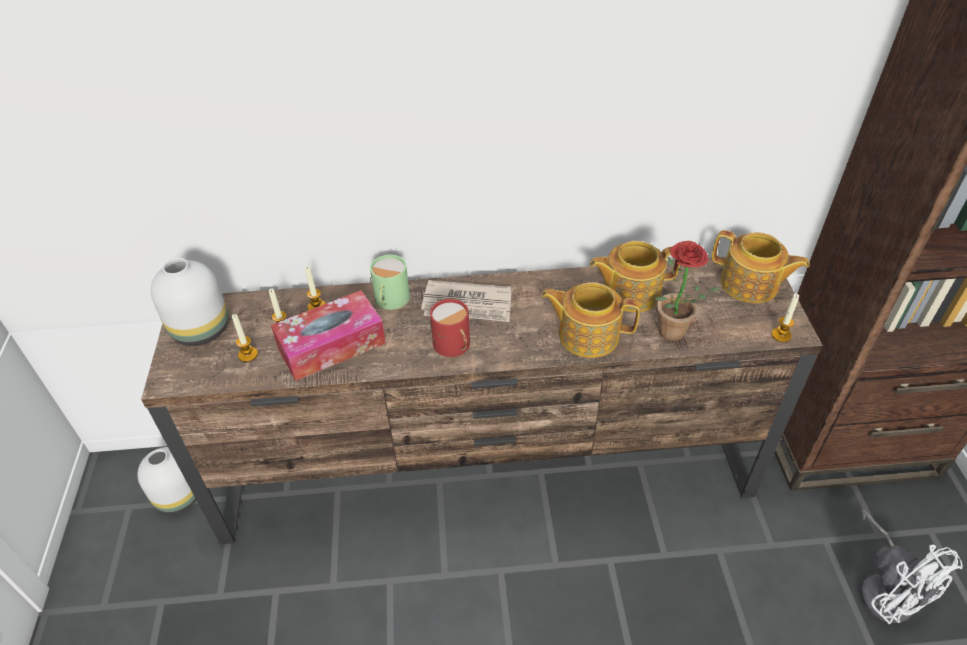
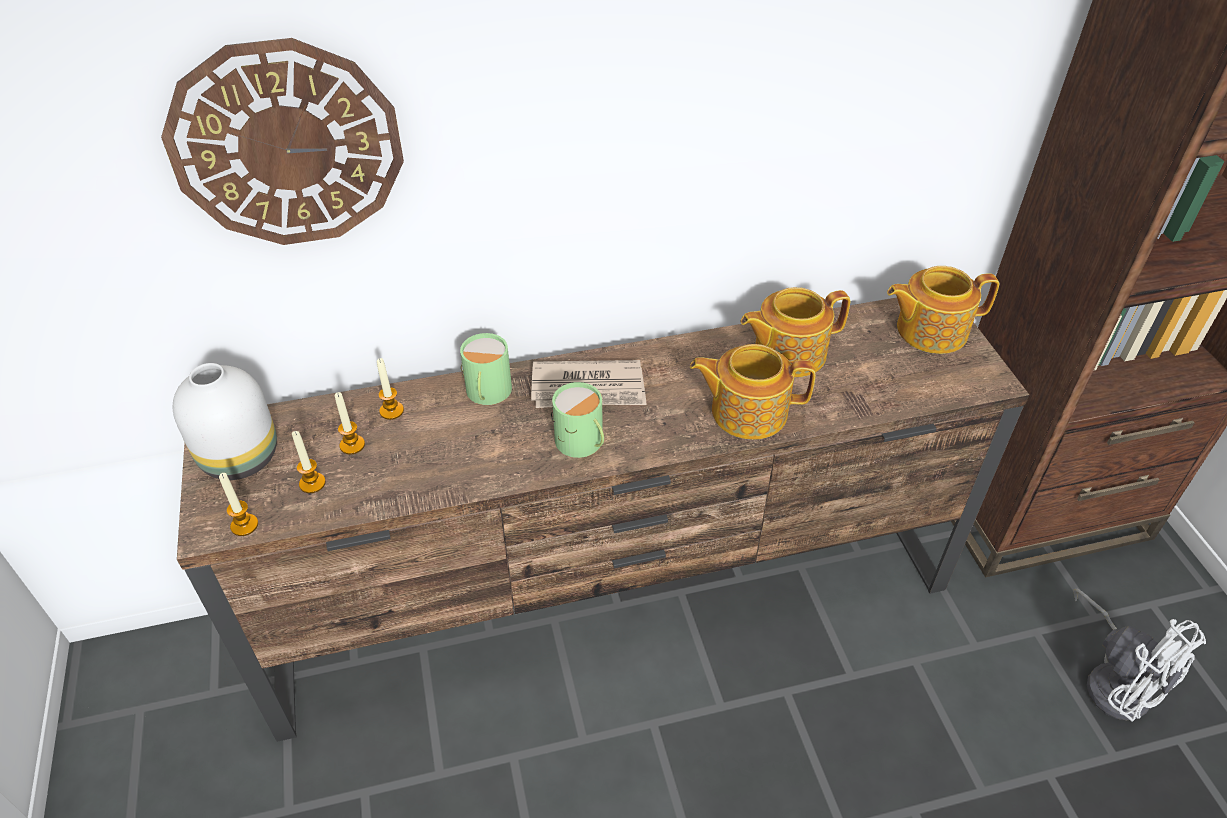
camera: 10 degrees left, 0 degrees up
(178, 497) = (206, 687): white vase -> none
(244, 101) = (287, 146): none -> wall clock
(331, 345) = (422, 459): tissue box -> none
(453, 346) = (582, 443): red mug -> green mug
(671, 336) = (850, 402): potted plant -> none
(750, 285) = (929, 330): teapot -> teapot turned 150 degrees clockwise
(781, 335) = (979, 387): candle -> candle (244, 525)

